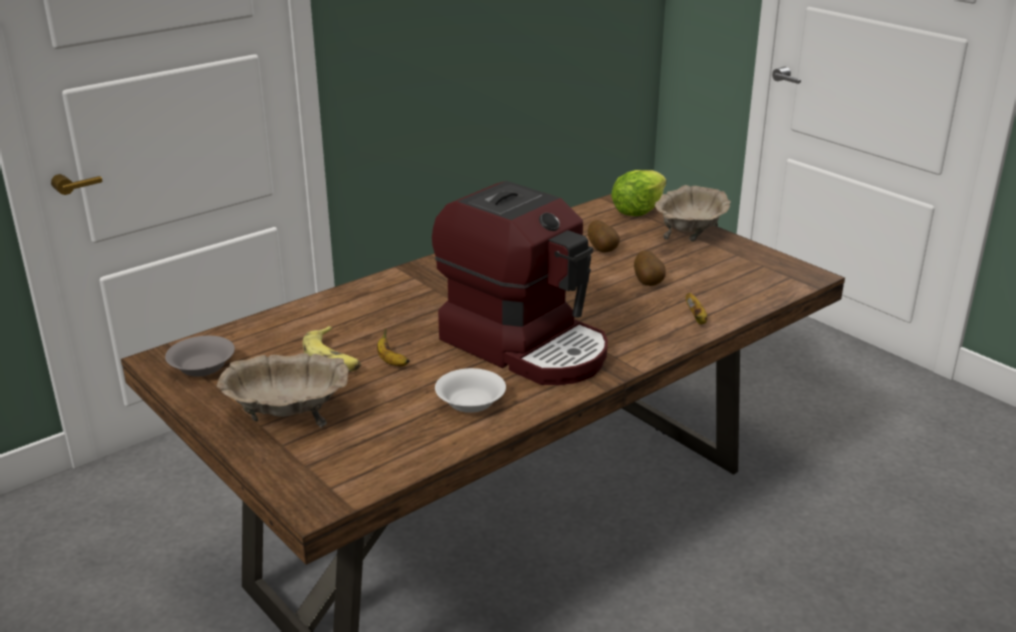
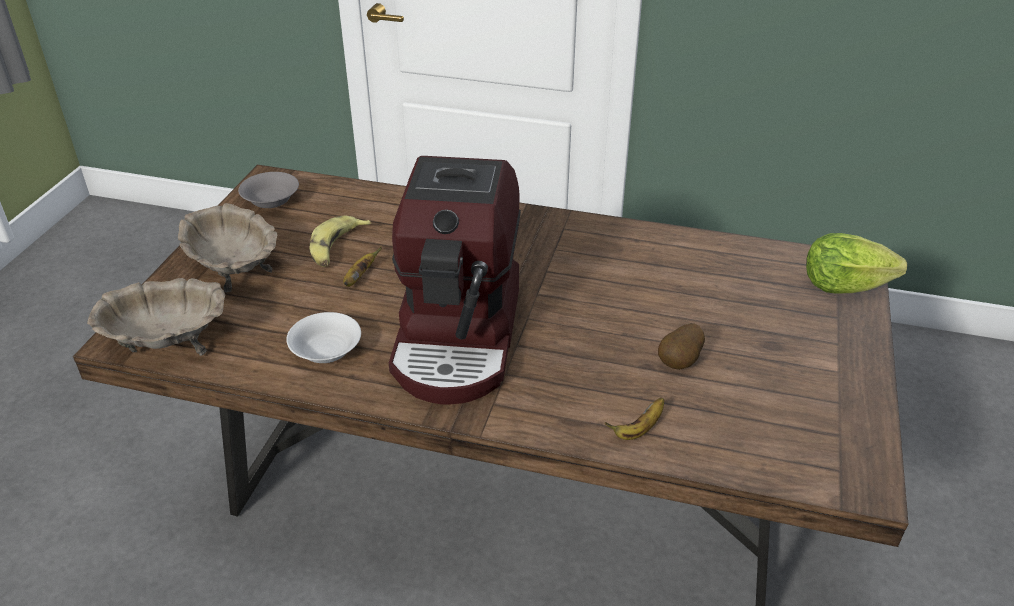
camera: 55 degrees right, 10 degrees up
(603, 250) = (715, 301): potato -> none
(690, 234) = (840, 346): beige bowl -> beige bowl (168, 343)

